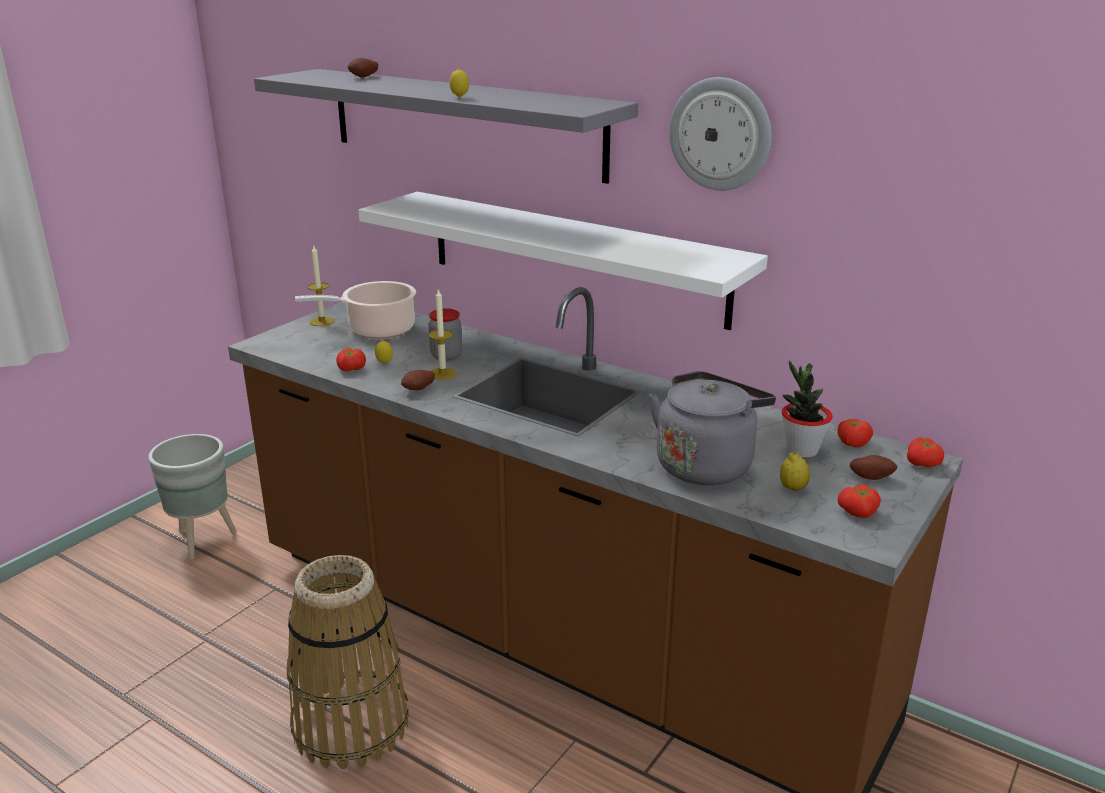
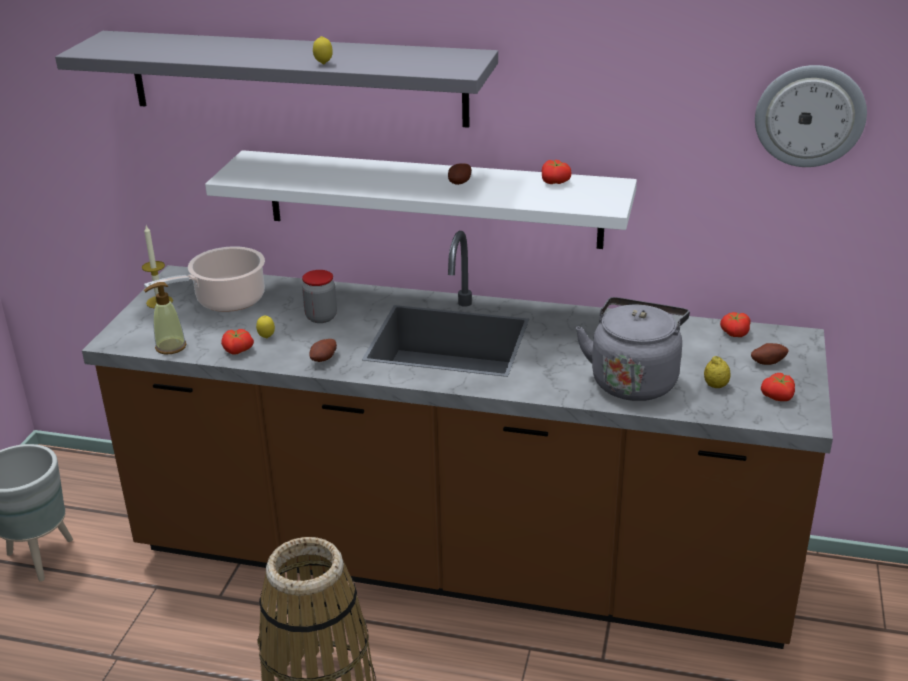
camera: 20 degrees left, 5 degrees up
(299, 356) = (170, 347): none -> soap dispenser
(364, 77) = (178, 41): potato -> potato (460, 183)
(442, 374) = (333, 337): candle -> none
(720, 134) = (585, 75): wall clock -> wall clock (809, 115)
(801, 450) = (700, 349): potted plant -> none
(923, 464) = (798, 341): tomato -> tomato (556, 182)

